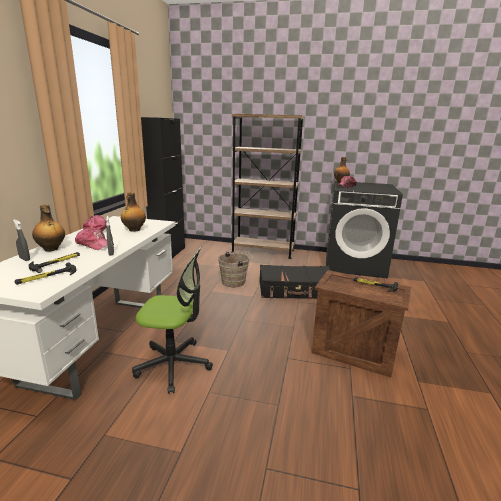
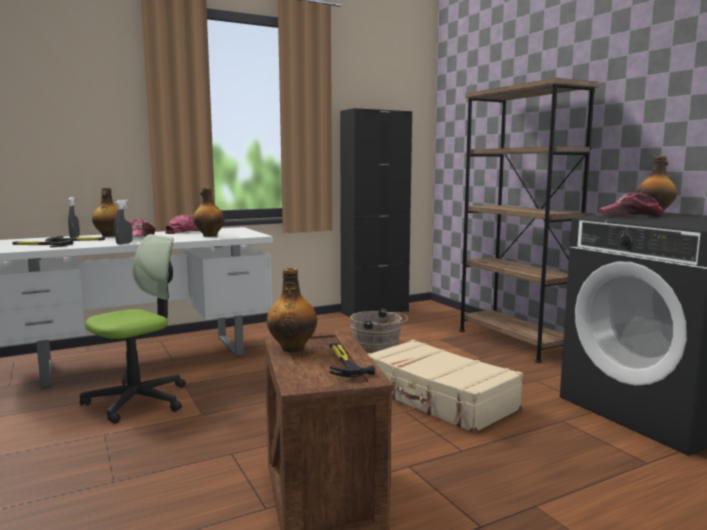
camera: 50 degrees right, 10 degrees down
(173, 365) = (138, 401): office chair -> office chair turned 105 degrees counterclockwise
(296, 290) = (438, 399): black suitcase -> beige suitcase
(342, 287) = (293, 348): none -> bottle

